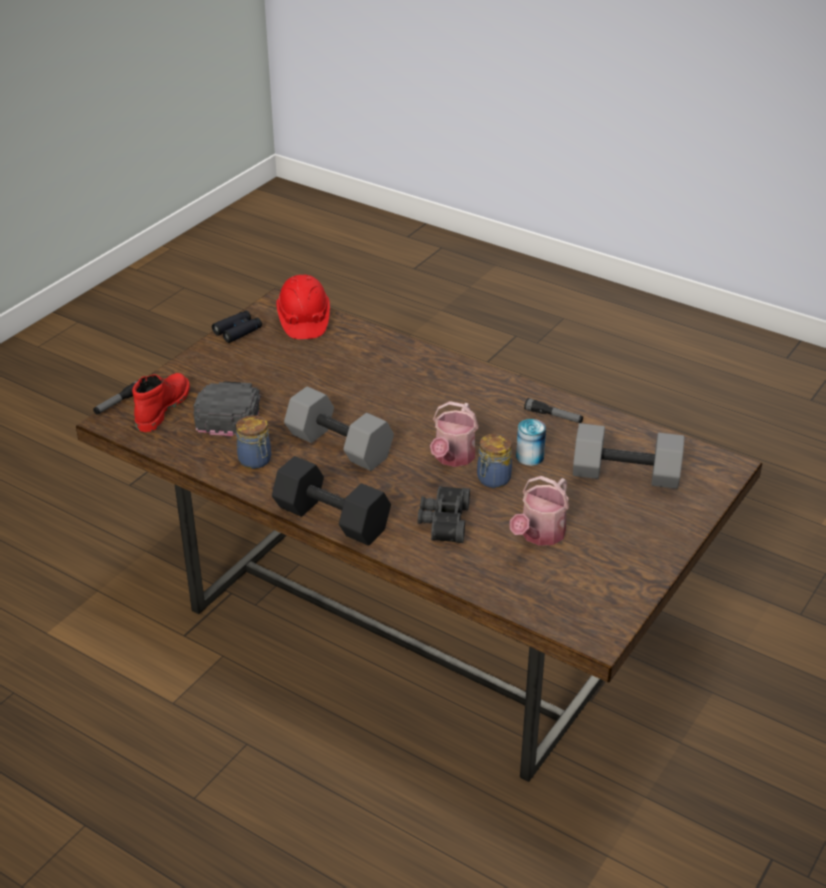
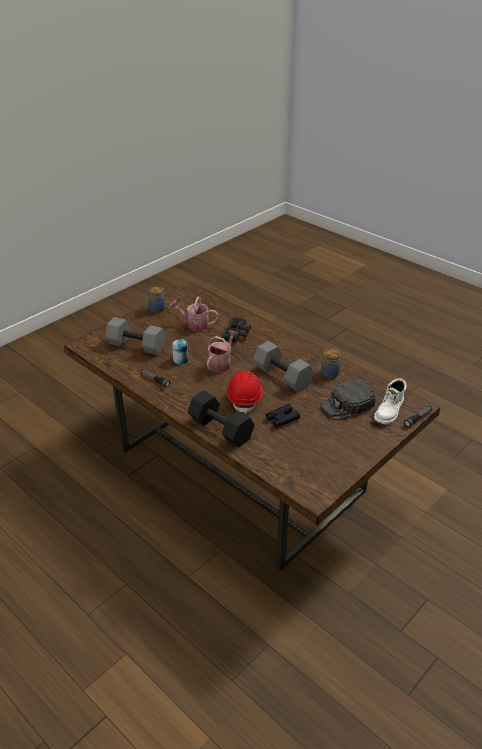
camera: 170 degrees left, 0 degrees up
(161, 408) = (389, 411): red boot -> white boot
(229, 411) = (347, 405): black cap -> black cap turned 45 degrees clockwise
(238, 331) = (346, 470): black binoculars -> black binoculars (282, 419)
(303, 321) = (296, 474): red hard hat -> red hard hat (245, 398)
(330, 519) = (292, 341): black dumbbell -> black dumbbell (222, 428)
(492, 480) = (205, 350): jar -> jar (158, 308)
(539, 535) = (194, 325): watering can -> watering can turned 120 degrees counterclockwise

